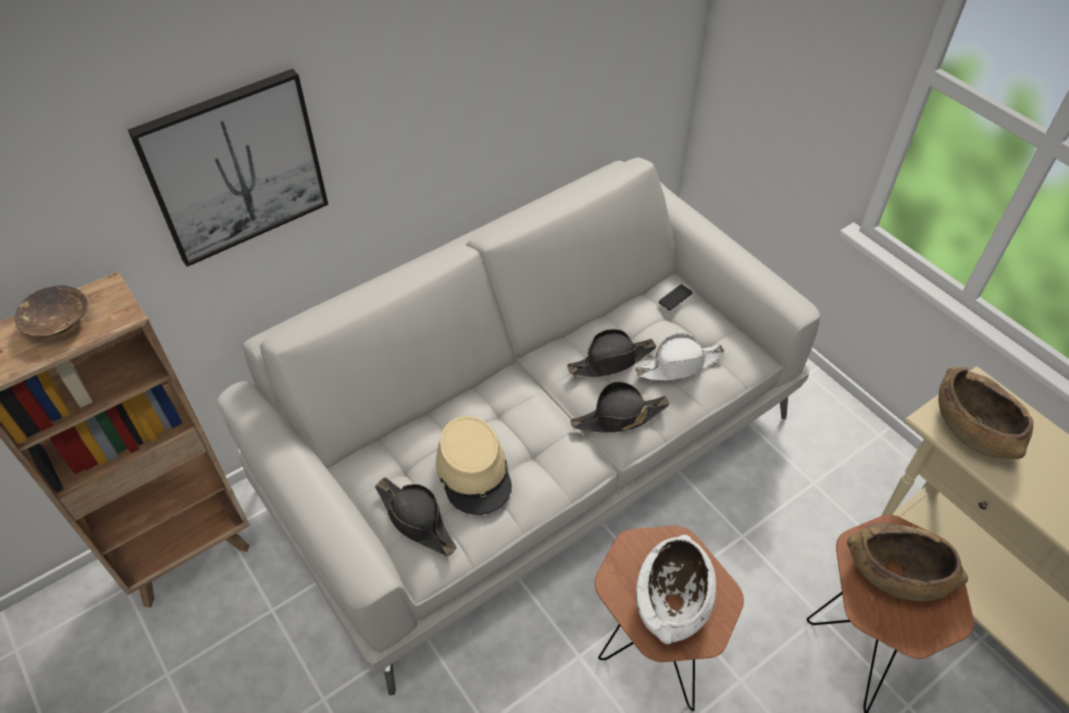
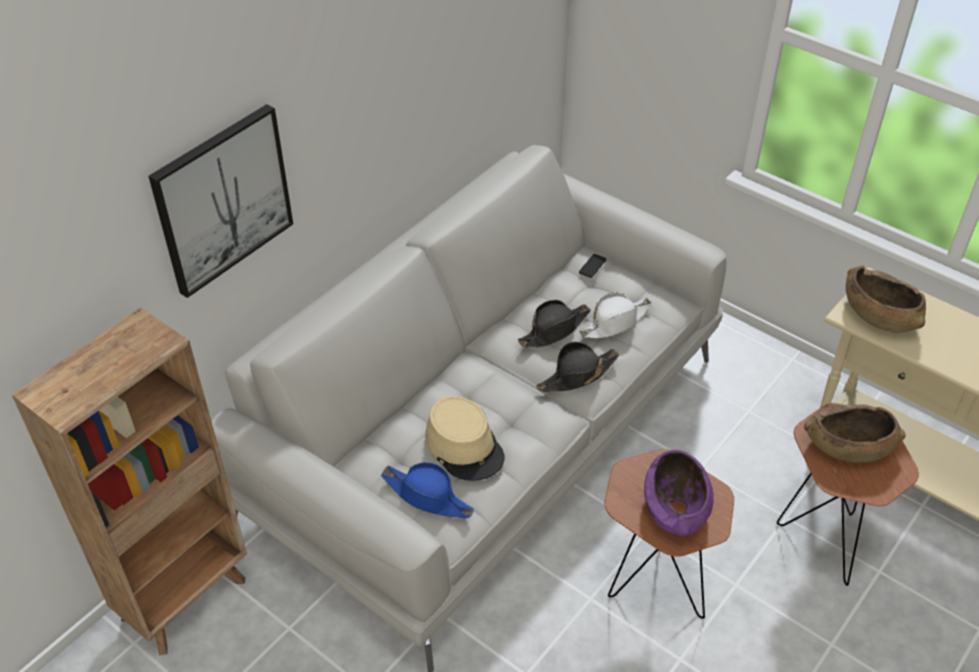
camera: 15 degrees left, 5 degrees down
(56, 322) = (106, 357): brown bowl -> none
(416, 520) = (427, 496): black hat -> blue hat
(673, 600) = (676, 507): white bowl -> purple bowl

